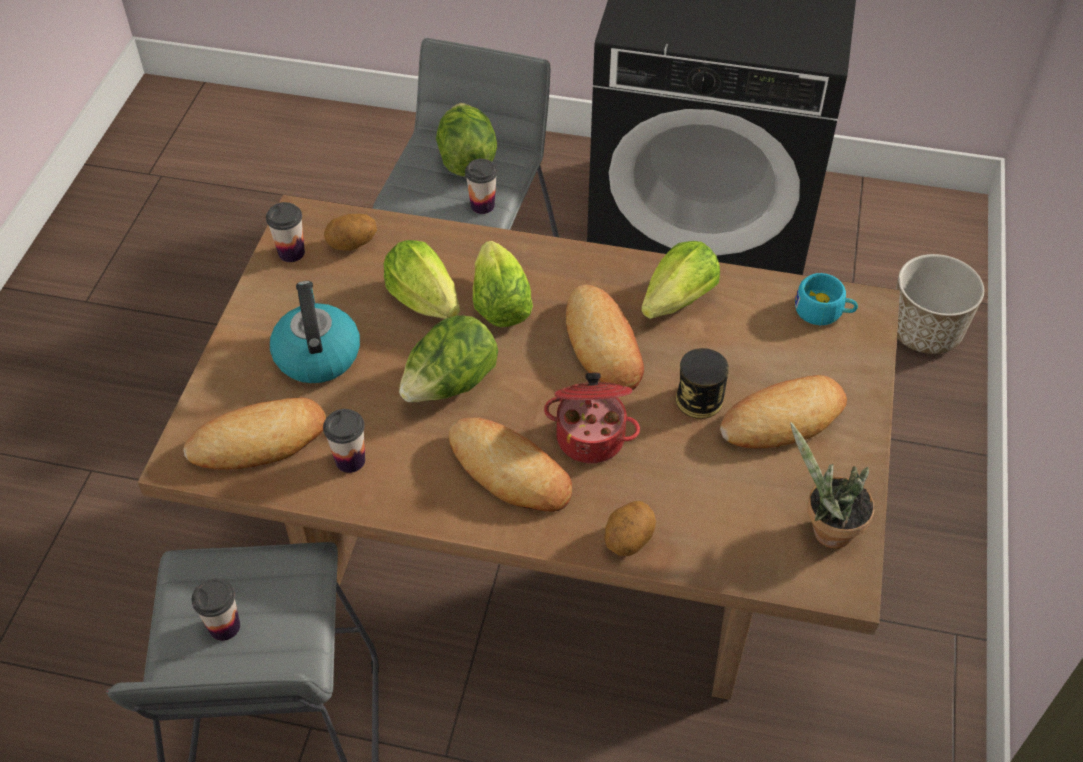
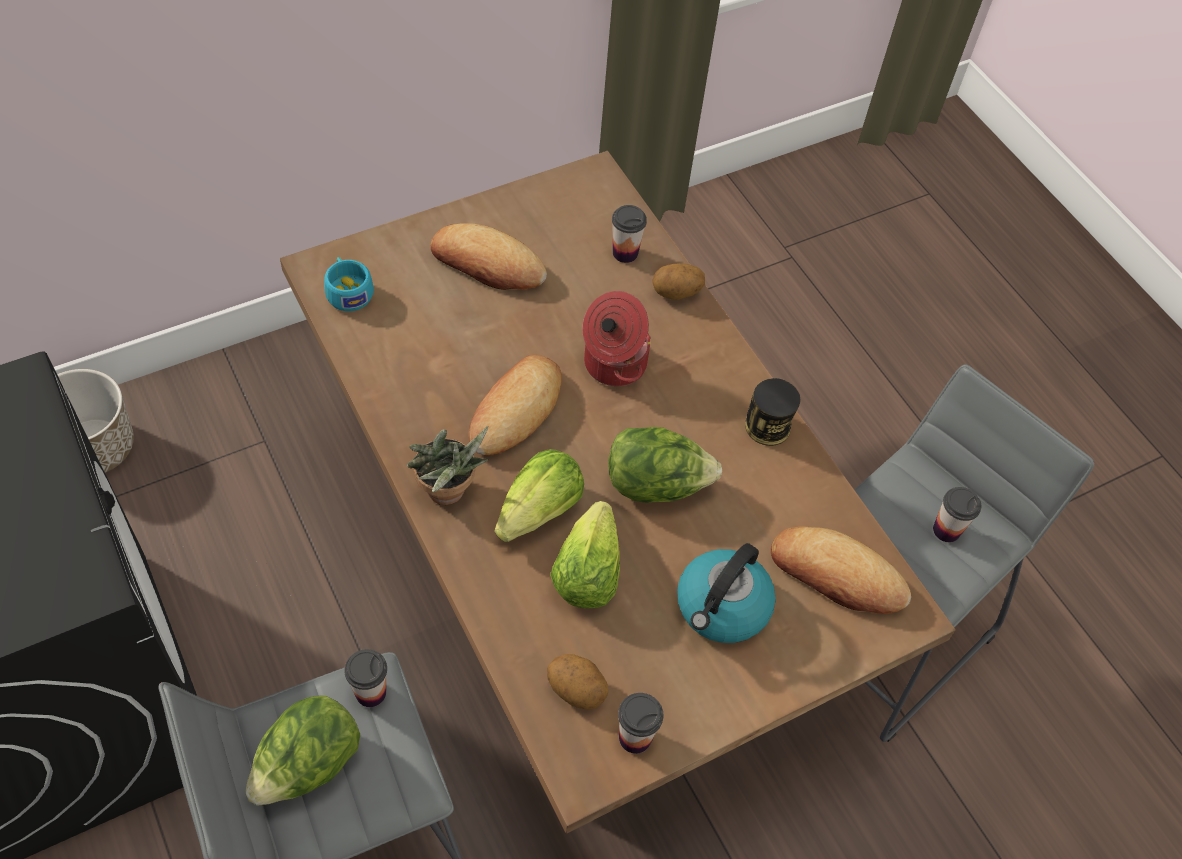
camera: 135 degrees left, 5 degrees up
(350, 460) = (787, 498): cup -> cup (625, 253)
(509, 471) = (691, 392): bread -> none
(678, 300) = (419, 388): lettuce -> none
(699, 399) = (515, 320): can -> can (767, 426)
(825, 531) = (564, 200): potted plant -> potted plant (448, 495)

